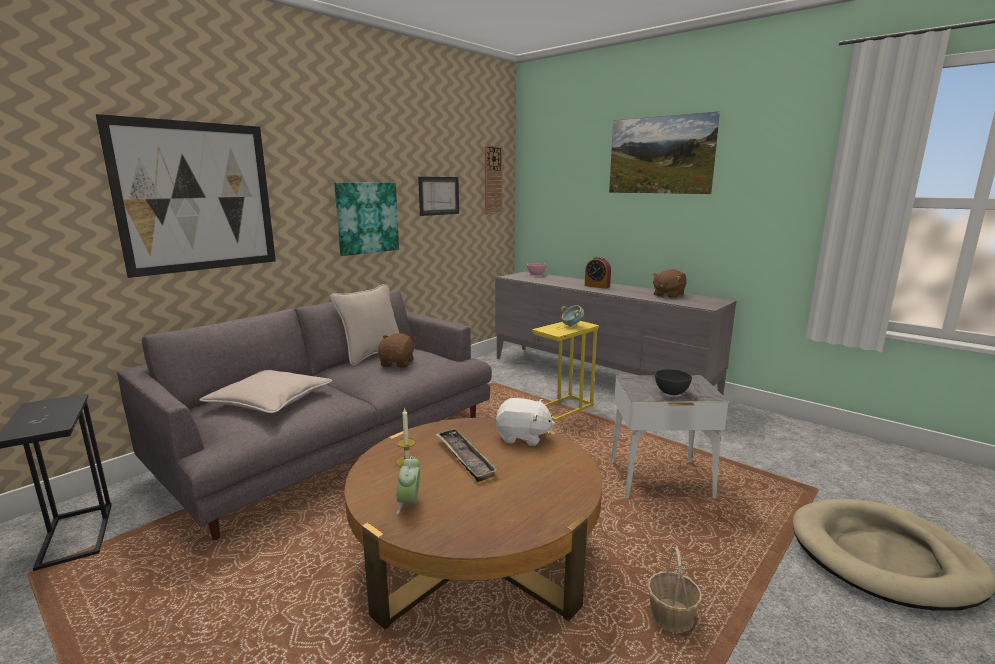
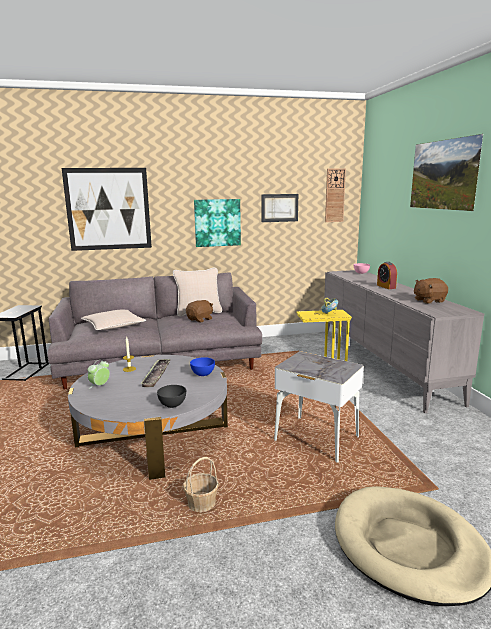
camera: 35 degrees right, 0 degrees up
(475, 552) = (154, 434): brown coffee table -> grey coffee table
(523, 437) = (203, 374): white plush toy -> blue bowl
(671, 392) = (312, 369): grey bowl -> grey bowl (172, 405)

